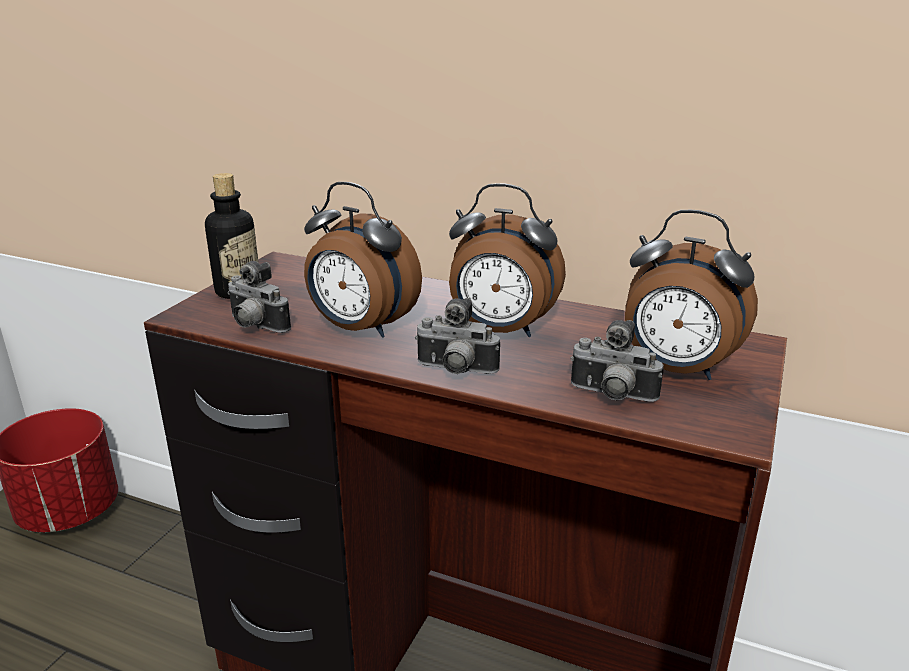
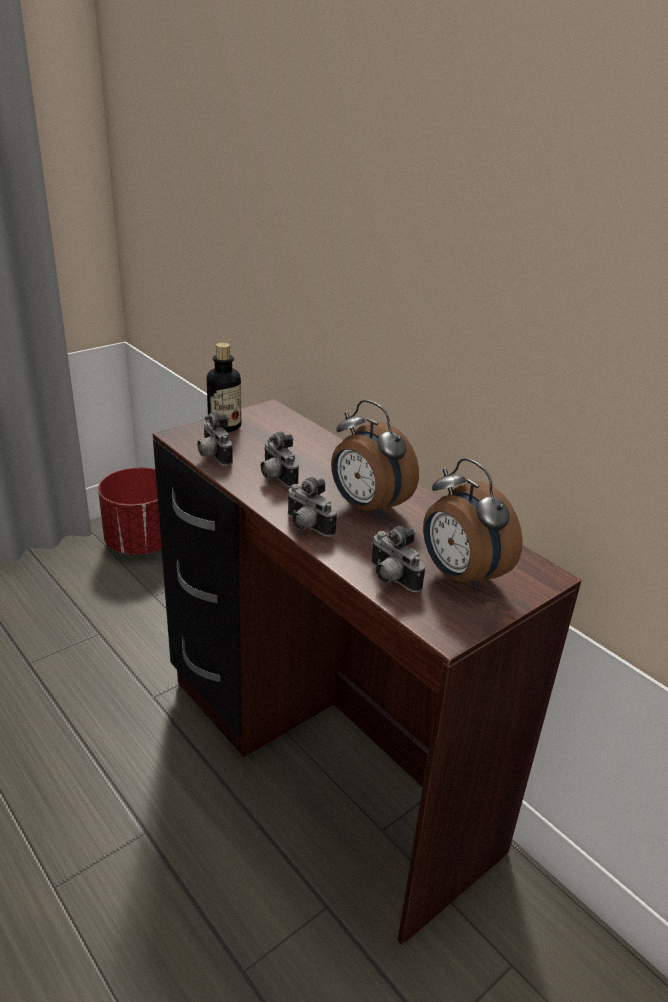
camera: 25 degrees right, 5 degrees up
(360, 329) = (275, 477): alarm clock -> camera

